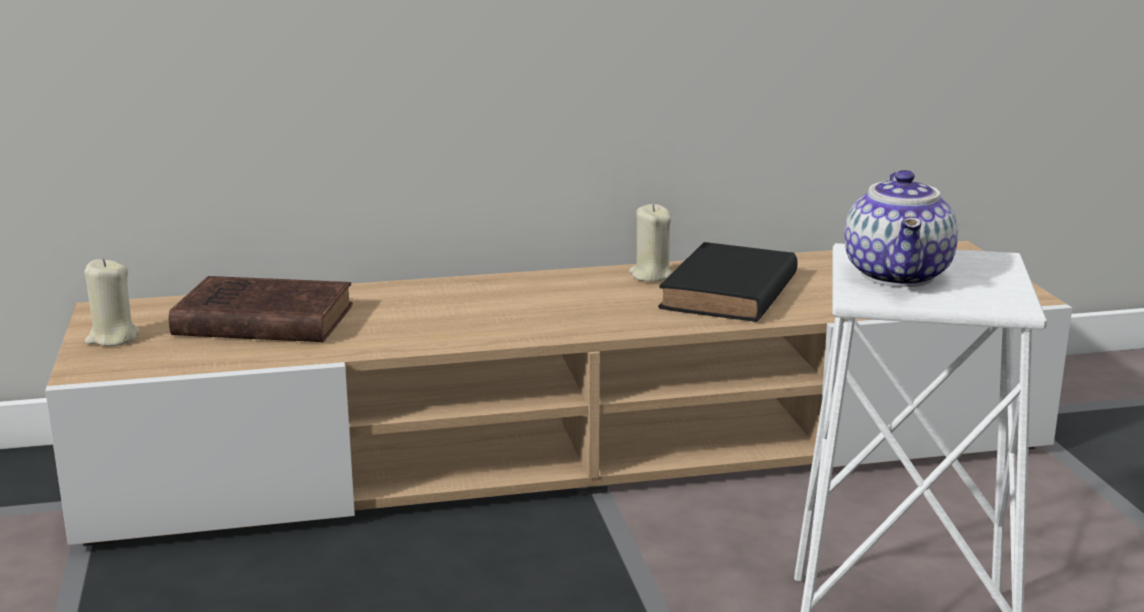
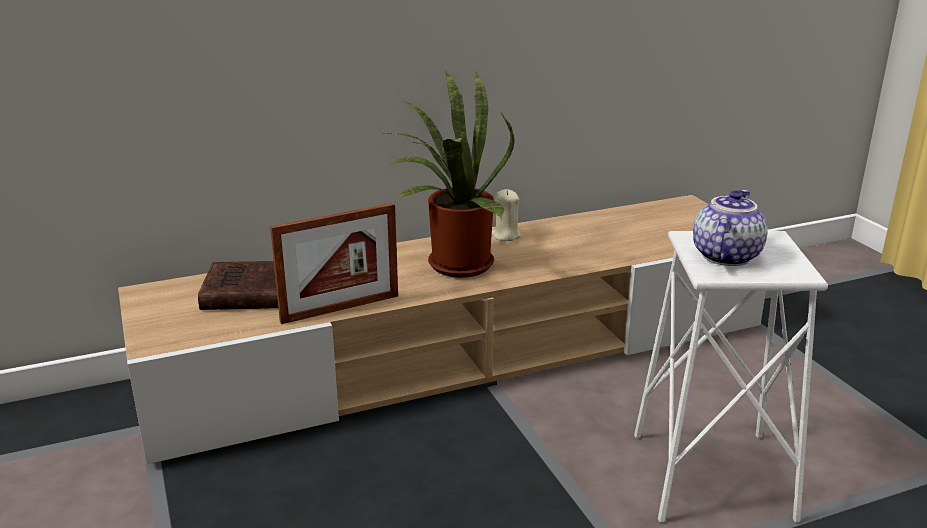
camera: 10 degrees left, 5 degrees up
(112, 338) = (158, 316): beige candle -> none
(366, 347) = (340, 308): none -> picture frame
(555, 306) = (453, 265): none -> potted plant
(728, 293) = (560, 246): black book -> none
(900, 276) = (724, 256): teapot -> teapot turned 150 degrees counterclockwise

